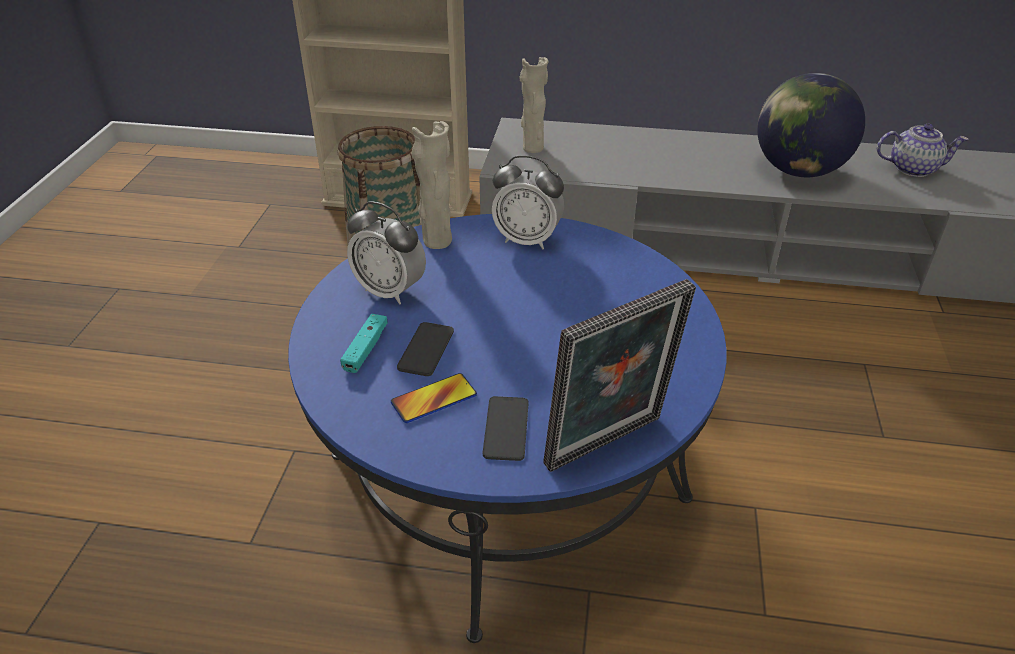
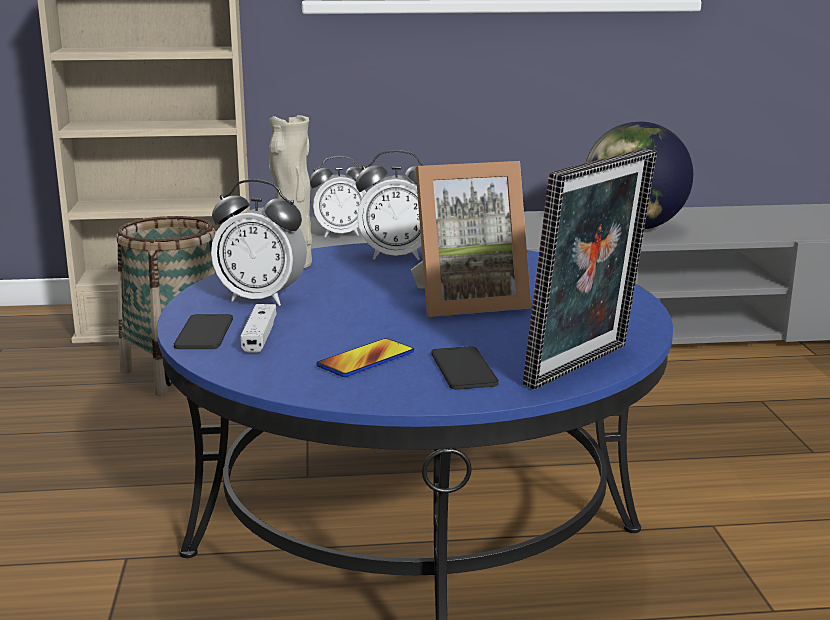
camera: 15 degrees left, 20 degrees down
(365, 349) = (259, 337): turquoise game controller -> white game controller
(426, 349) = (332, 330): phone -> phone (204, 333)
(532, 148) = (340, 234): beige vase -> alarm clock
(555, 323) = (467, 302): none -> picture frame
(913, 168) = (743, 218): teapot -> none

